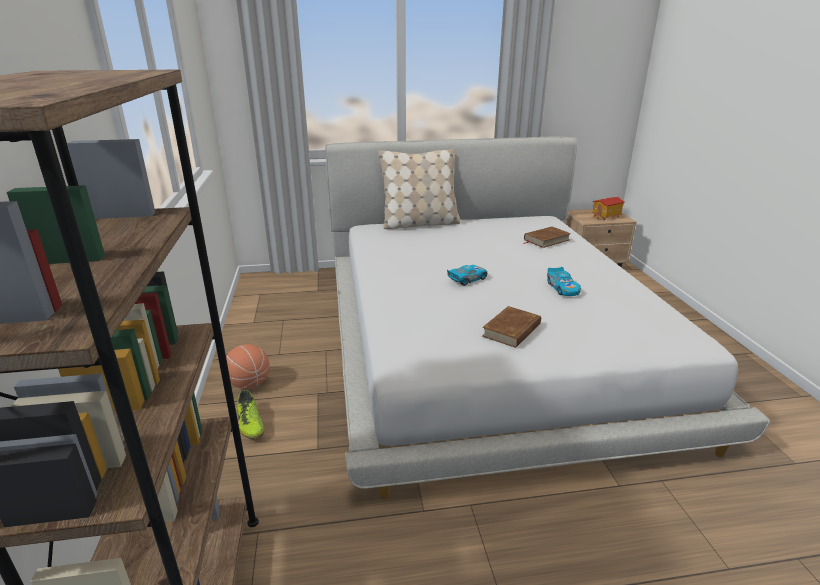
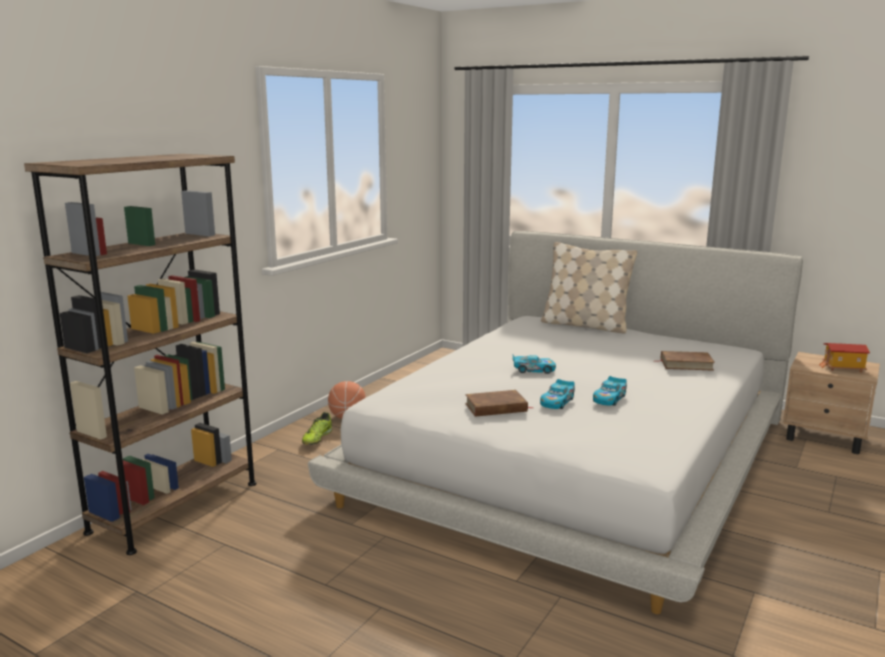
camera: 40 degrees right, 10 degrees down
(537, 305) = (557, 402): none -> toy car

